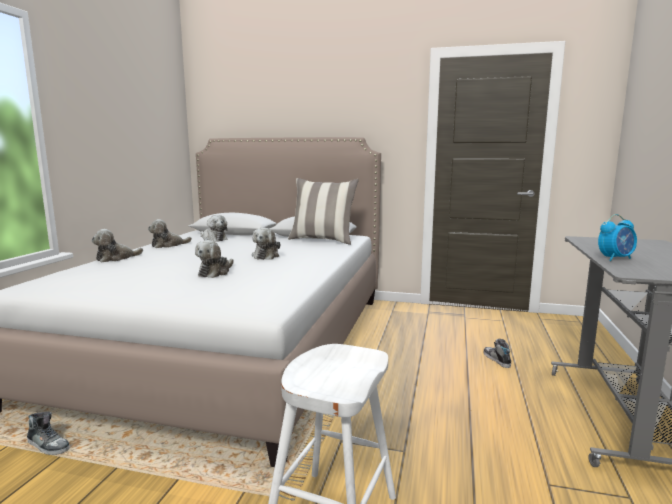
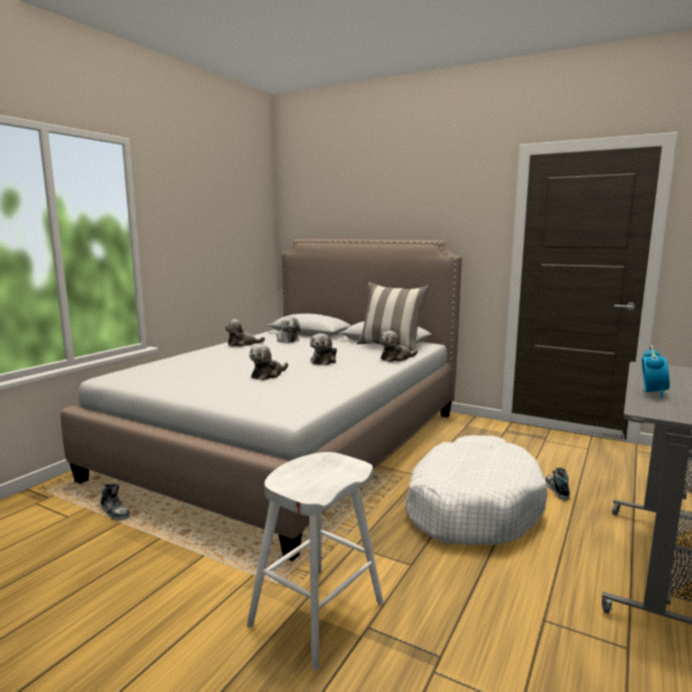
camera: 15 degrees right, 0 degrees up
(116, 258) = (192, 355): plush toy -> plush toy (396, 358)
(432, 384) = (471, 506): none -> white dog bed
(615, 258) = (652, 393): alarm clock -> alarm clock turned 60 degrees counterclockwise

